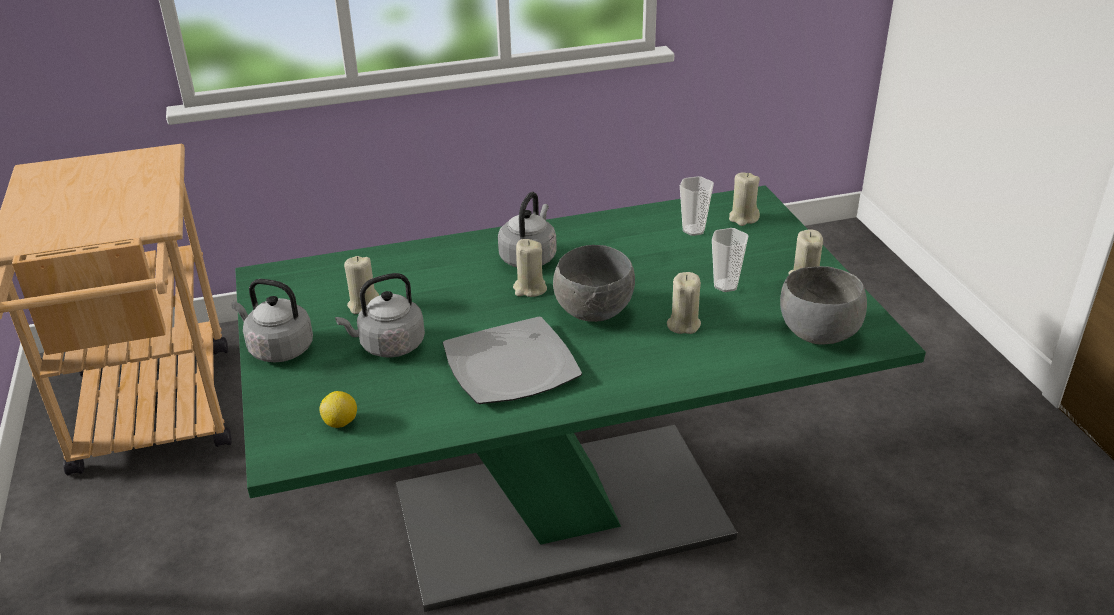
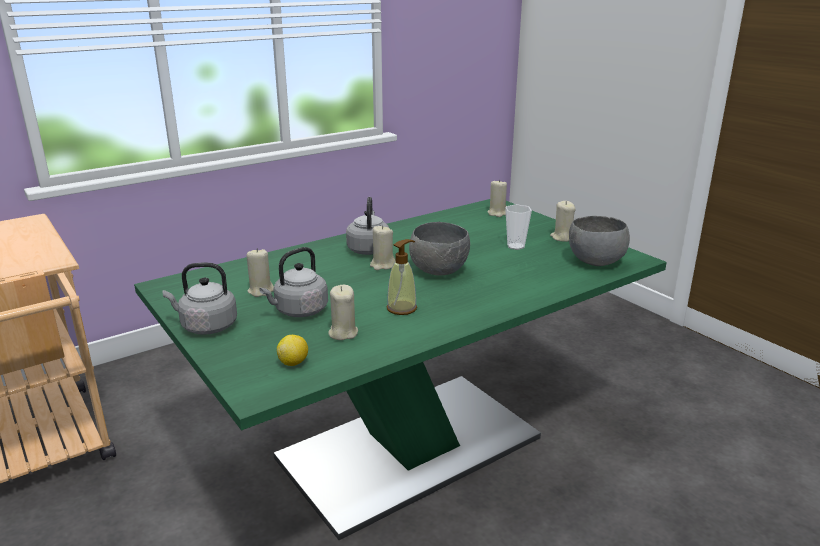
camera: 20 degrees left, 10 degrees down
(509, 365) = (402, 308): plate -> soap dispenser
(683, 324) = (505, 269): beige candle -> beige candle (343, 333)
(693, 230) = (470, 222): cup -> none

